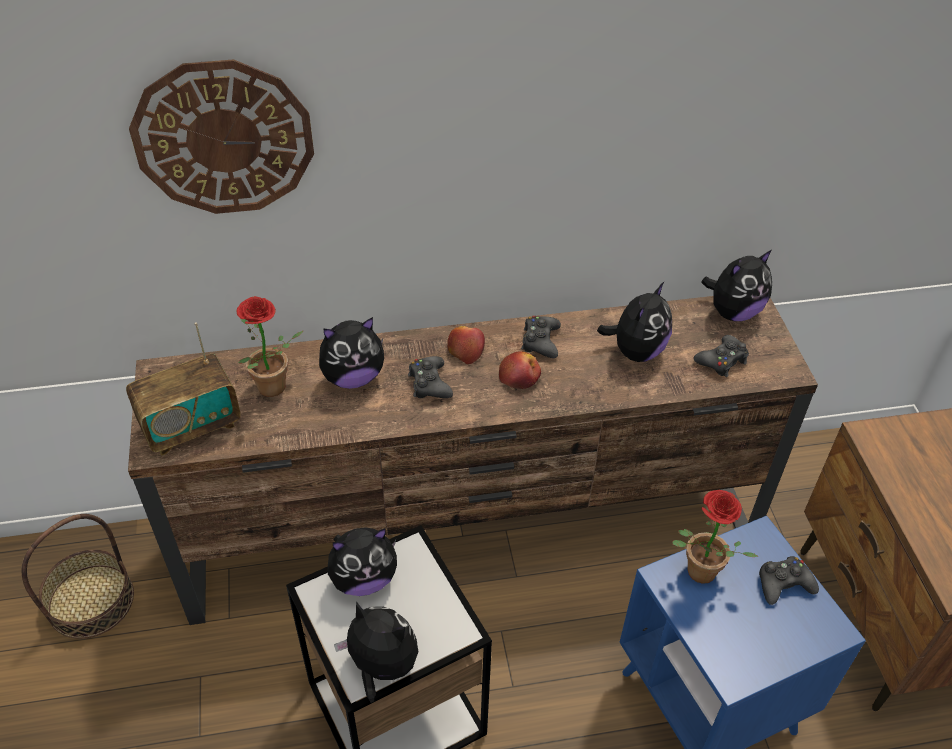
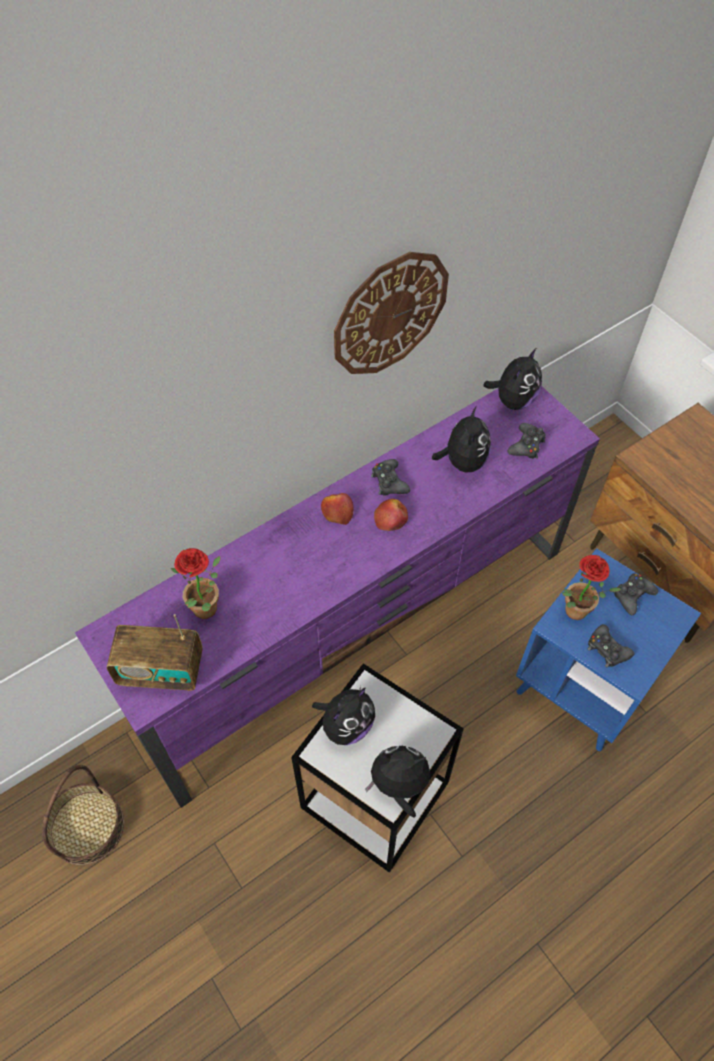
camera: 25 degrees left, 10 degrees up
(191, 426) = (162, 671): radio -> radio turned 60 degrees clockwise
(224, 138) = (124, 437): wall clock -> wall clock (390, 313)
(353, 377) = (264, 572): plush toy -> none
(429, 383) = (327, 553): black game controller -> black game controller (607, 649)
(475, 533) = (358, 634): brown tv stand -> purple tv stand

